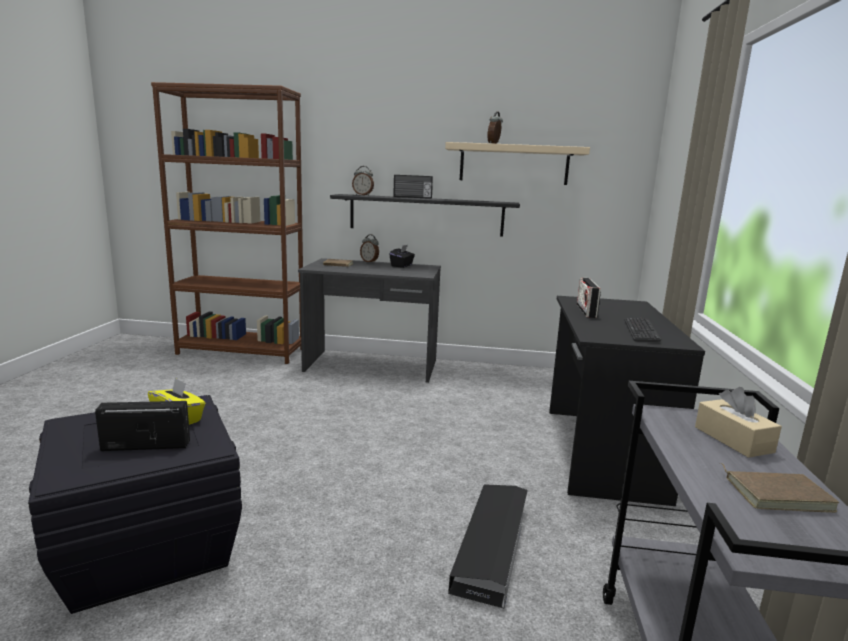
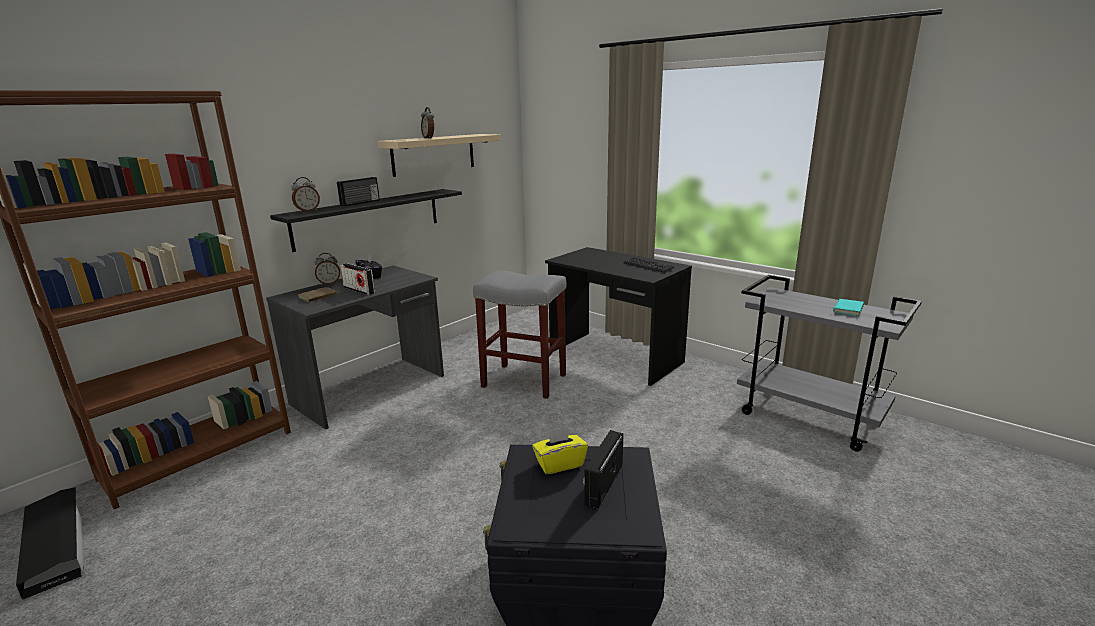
camera: 55 degrees left, 5 degrees up
(468, 417) = (523, 381): none -> grey stool
(492, 546) = (682, 428): black storage box -> black storage box (55, 545)
(586, 311) = (593, 264): radio -> radio (359, 290)
(733, 439) = (796, 298): beige tissue box -> none
(777, 493) = (846, 309): brown book -> turquoise book

